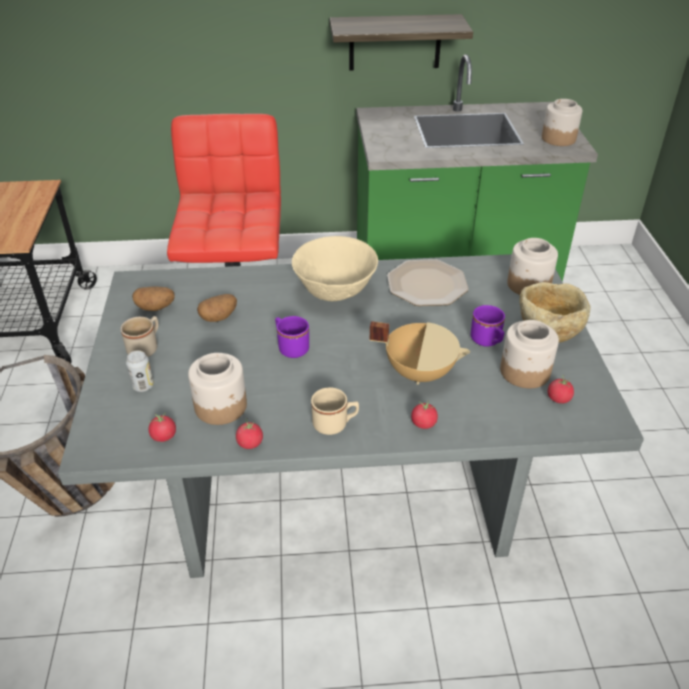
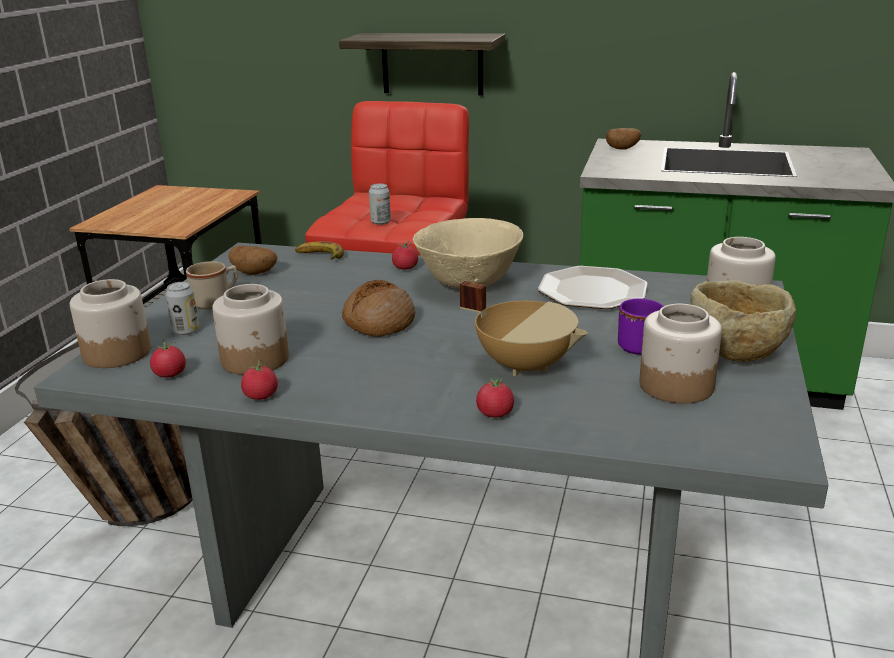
camera: 20 degrees right, 15 degrees down
(197, 278) = (319, 256): none -> banana
(219, 317) = (316, 288): potato -> potato (622, 148)
(228, 232) = (380, 222): none -> can
(290, 347) = (378, 322): purple mug -> bread
(335, 424) = (378, 396): beige mug -> none
(395, 42) = (649, 61): shelf -> shelf (432, 64)
(558, 138) = (849, 175): jar -> jar (117, 353)
(558, 398) = (711, 419): tomato -> tomato (405, 268)

